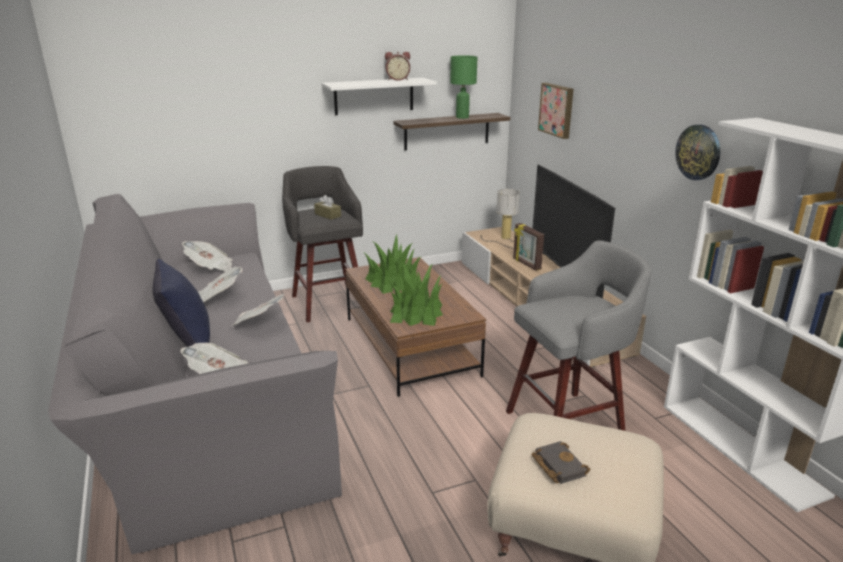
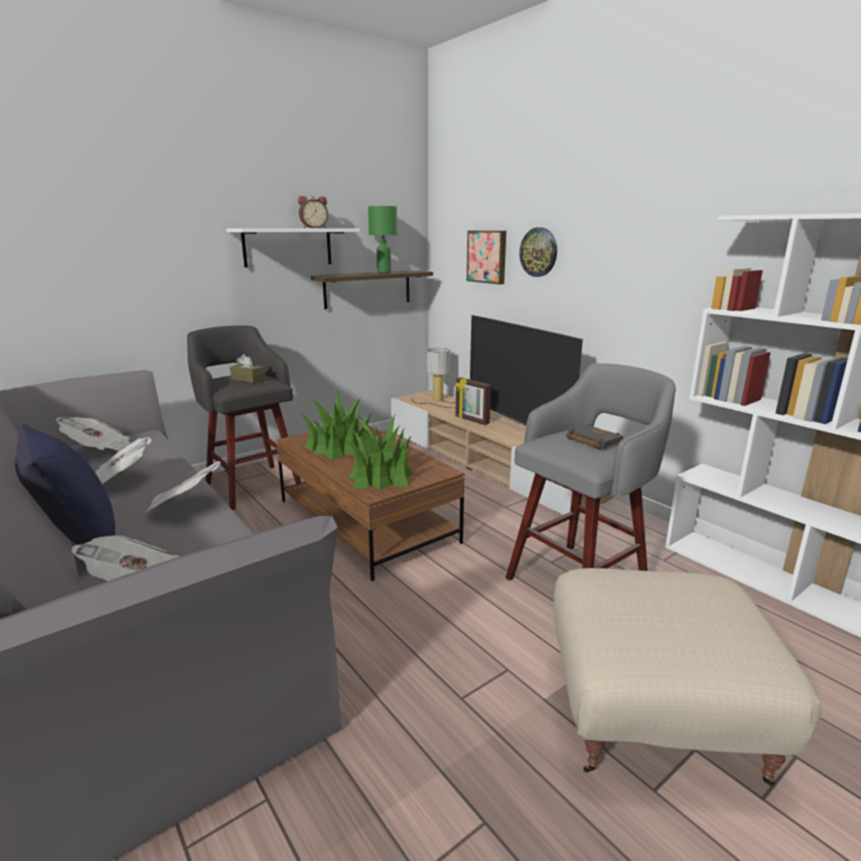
camera: 15 degrees left, 5 degrees down
(557, 465) = (655, 630): black book -> black book (591, 441)
(698, 152) = (670, 268): wall clock -> wall clock (538, 252)

